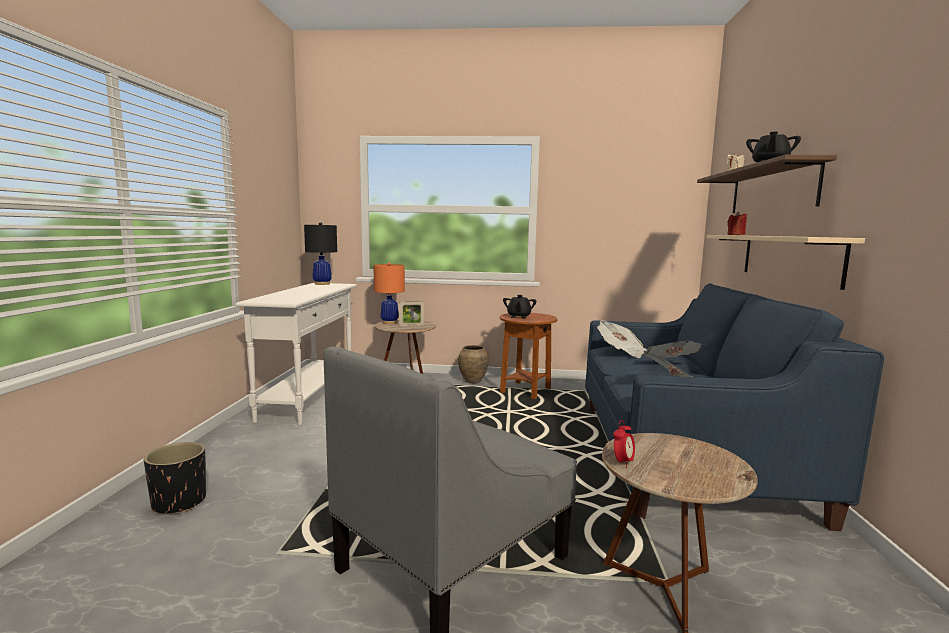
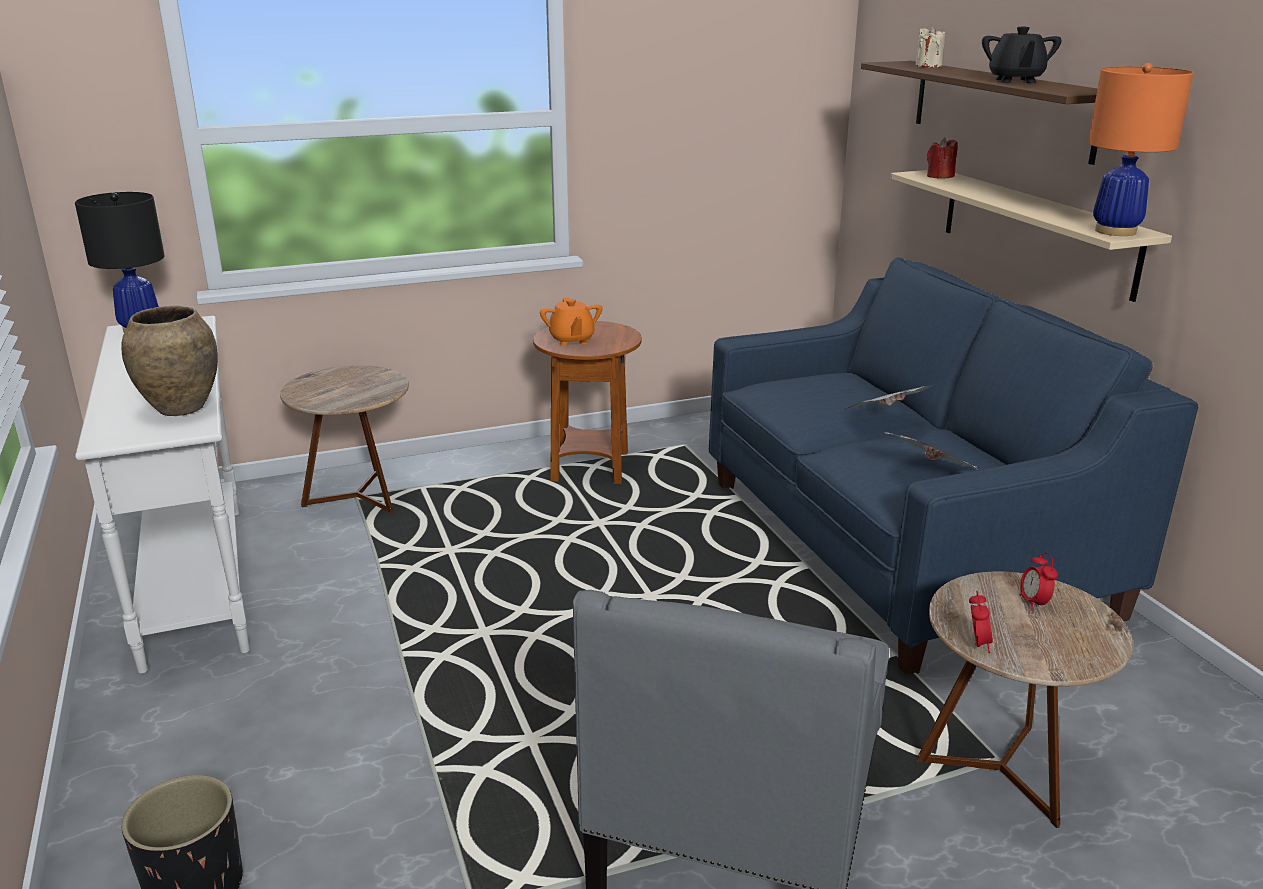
camera: 25 degrees left, 15 degrees up
(389, 322) = (305, 385): orange table lamp -> orange table lamp (1116, 231)
(411, 326) = (362, 388): picture frame -> none
(472, 381) = (480, 464): brown vase -> brown vase (180, 409)
(518, 317) = (571, 340): black teapot -> orange teapot
(621, 352) = (794, 401): newspaper -> none
(690, 453) = (1033, 603): none -> alarm clock

